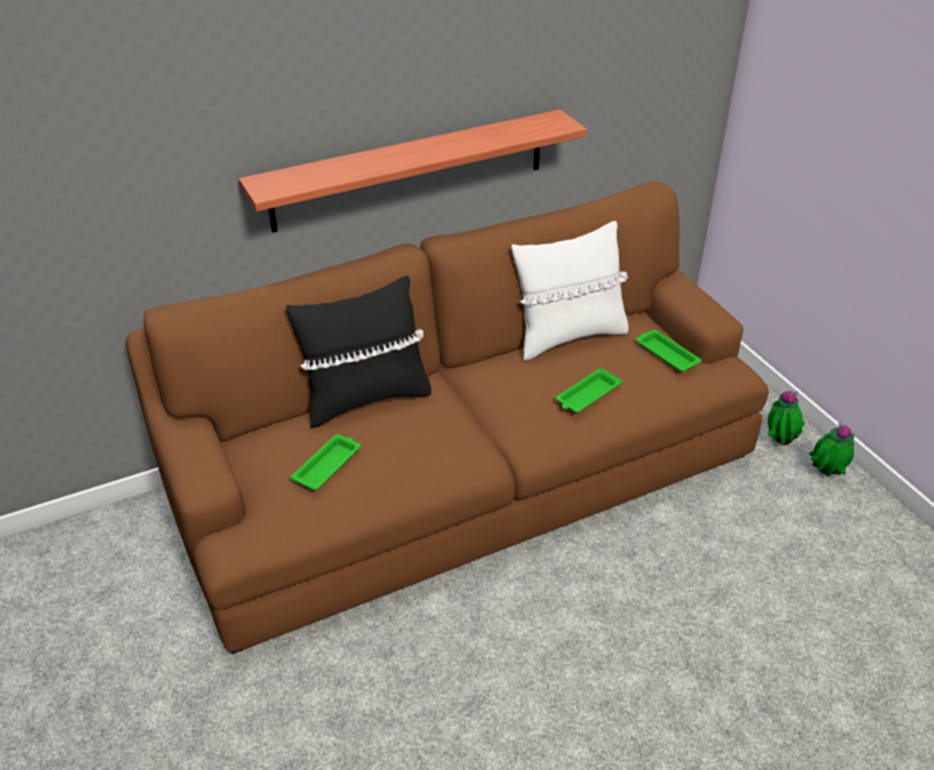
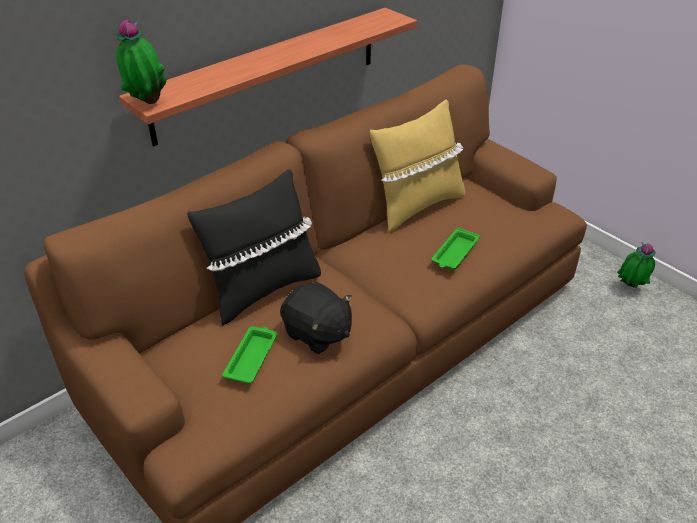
camera: 15 degrees left, 0 degrees up
(403, 454) = (317, 333): none -> black plush toy
(567, 337) = (416, 206): white pillow -> yellow pillow
(666, 354) = (502, 208): green tray -> none
(778, 442) = (585, 267): potted plant -> potted plant (146, 102)

